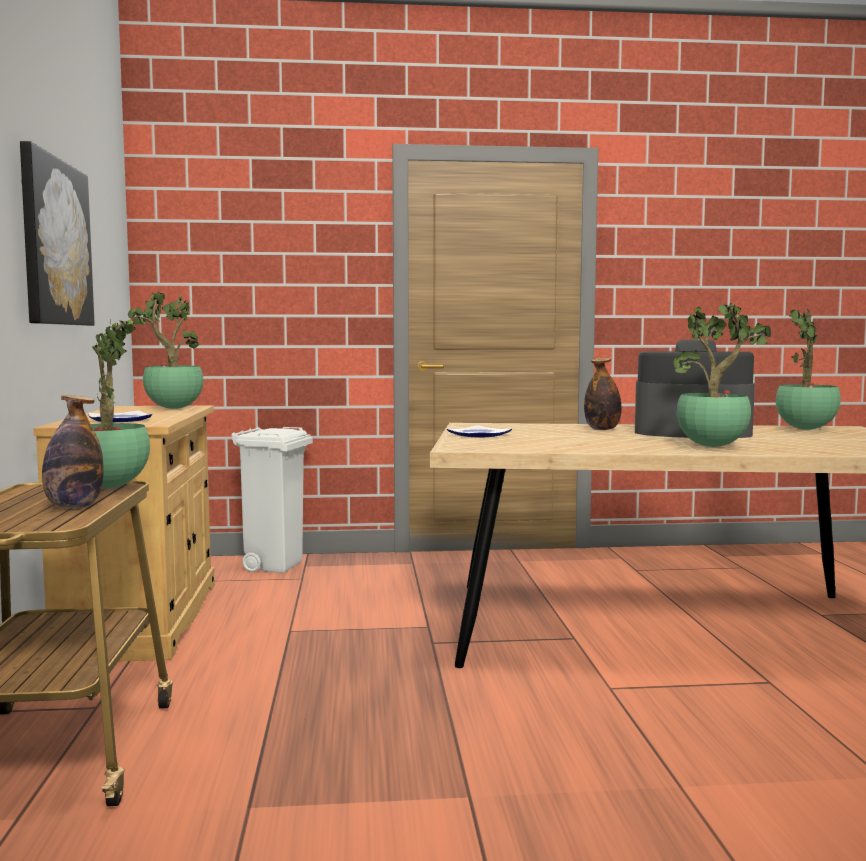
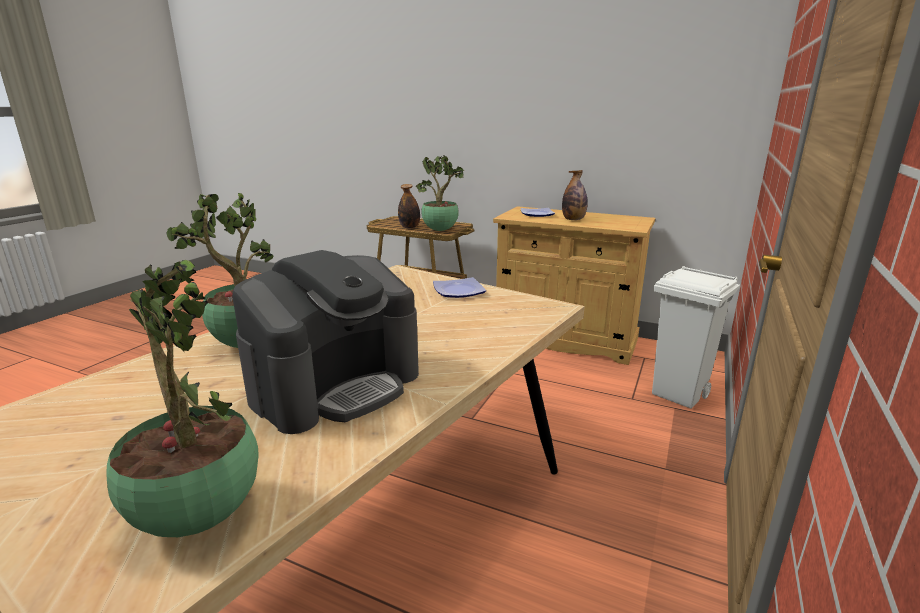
camera: 120 degrees right, 15 degrees up
(54, 243) = (579, 105): picture -> none
(172, 408) = (614, 224): potted plant -> none
(602, 429) = (432, 348): bottle -> bottle (573, 219)

